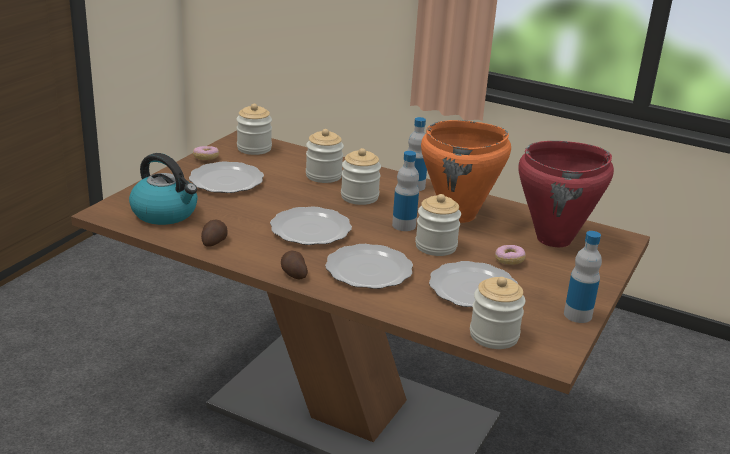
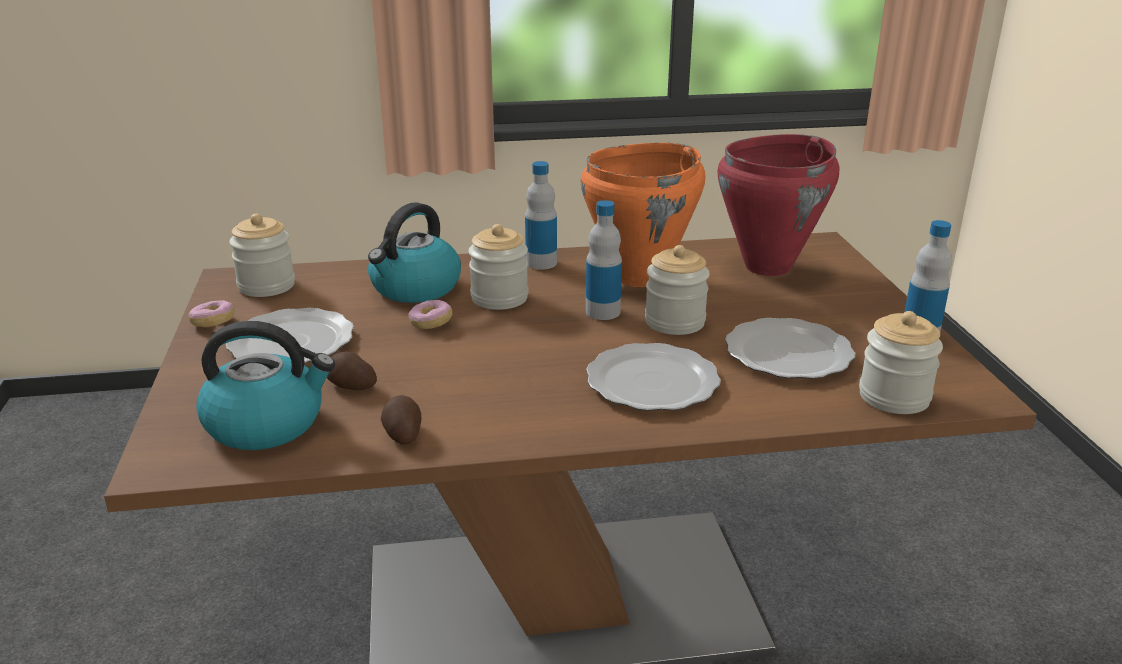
camera: 35 degrees left, 0 degrees up
(293, 274) = (576, 429): potato -> potato (350, 386)
(311, 230) = (507, 361): plate -> none
(323, 176) = (415, 288): jar -> kettle
(509, 261) = (768, 307): donut -> donut (431, 323)

